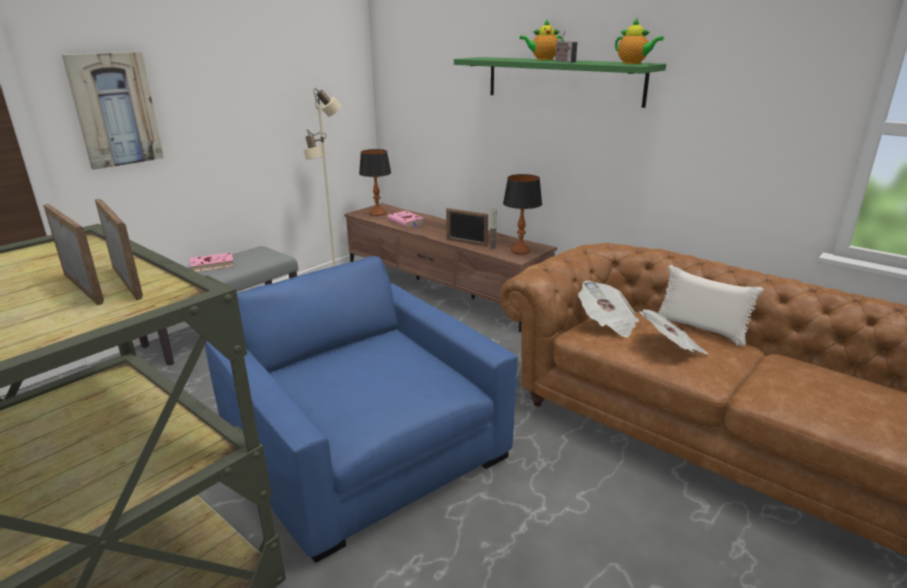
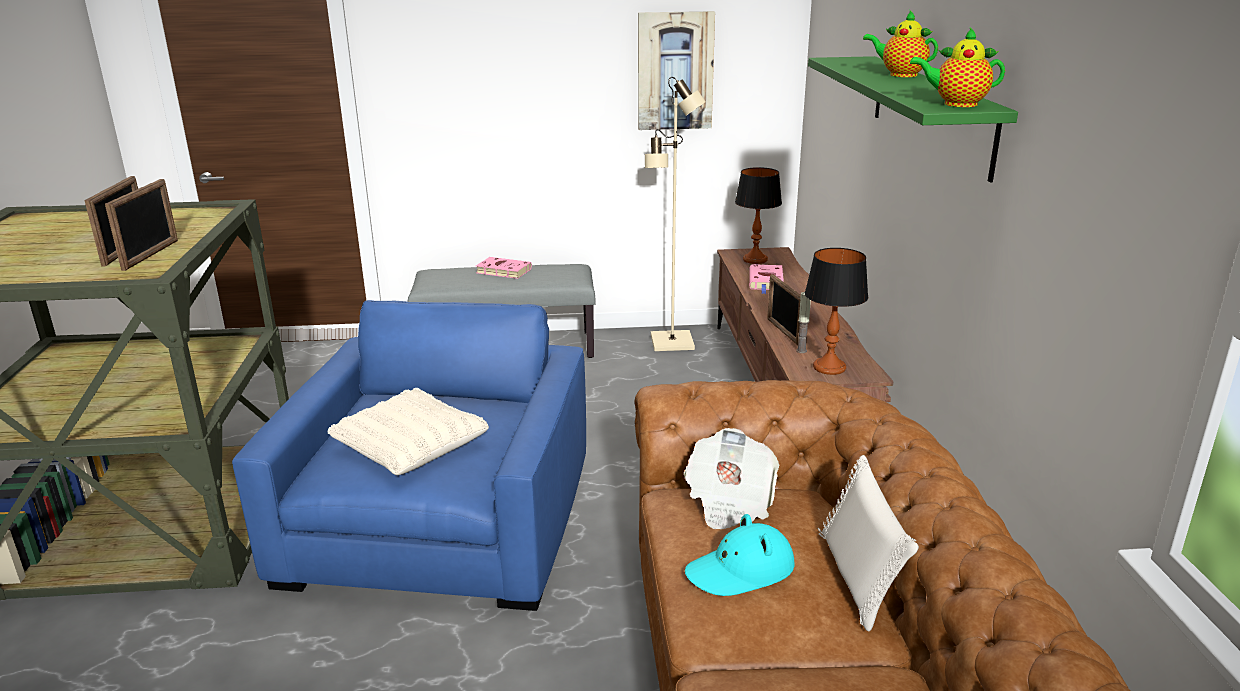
camera: 45 degrees right, 0 degrees up
(115, 110) = (435, 82): picture -> picture (675, 71)
(379, 383) = (410, 444): none -> beige pillow
(564, 61) = (896, 84): radio -> none
(633, 63) = (956, 104): teapot -> teapot turned 105 degrees clockwise
(670, 348) = (740, 570): newspaper -> turquoise hat

